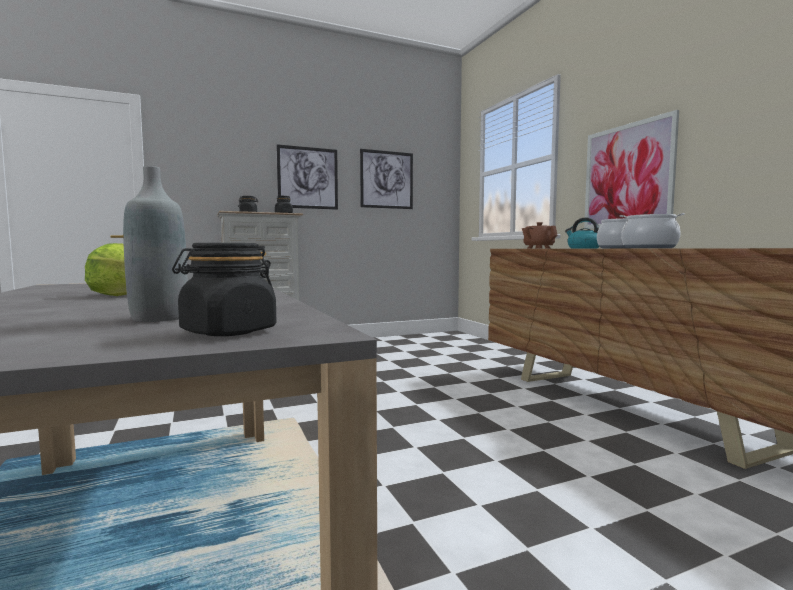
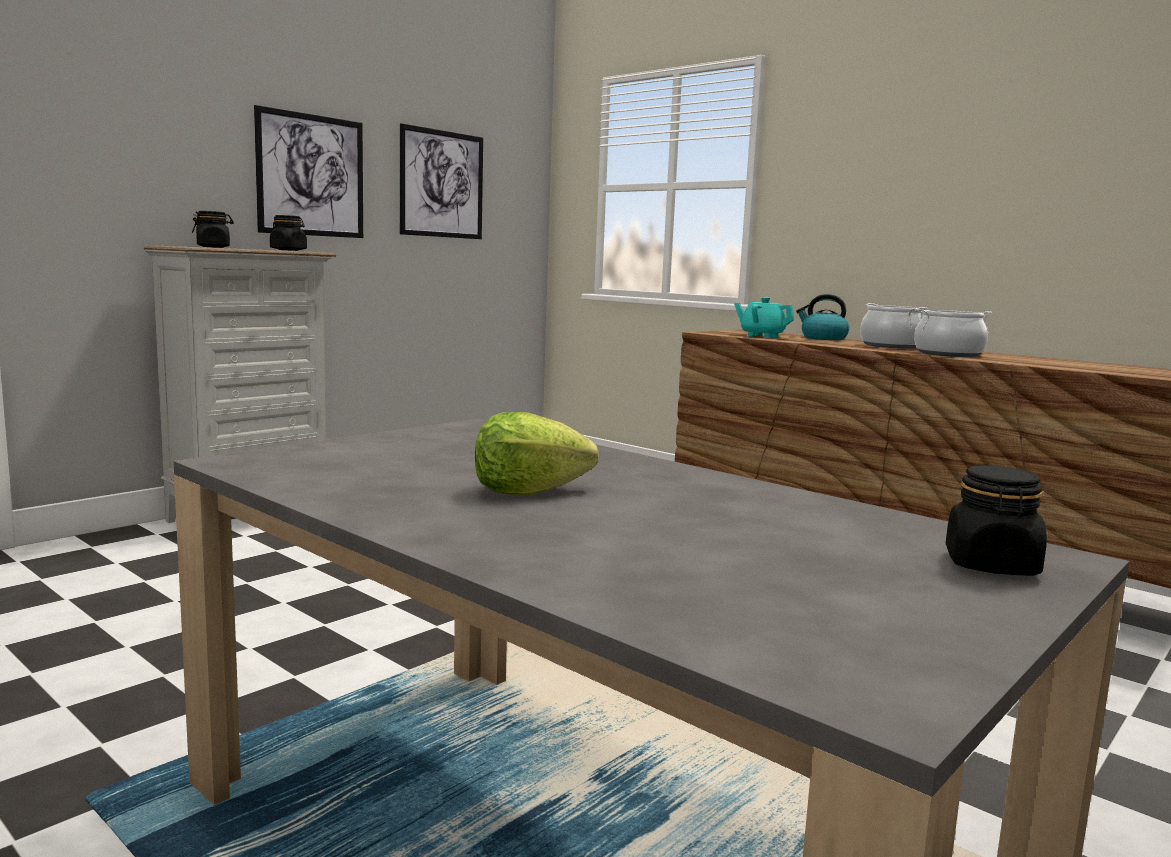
camera: 25 degrees left, 5 degrees up
(159, 318) = (826, 548): grey bottle -> none
(538, 248) = (762, 336): brown teapot -> turquoise teapot
(627, 176) = (875, 235): picture -> none

